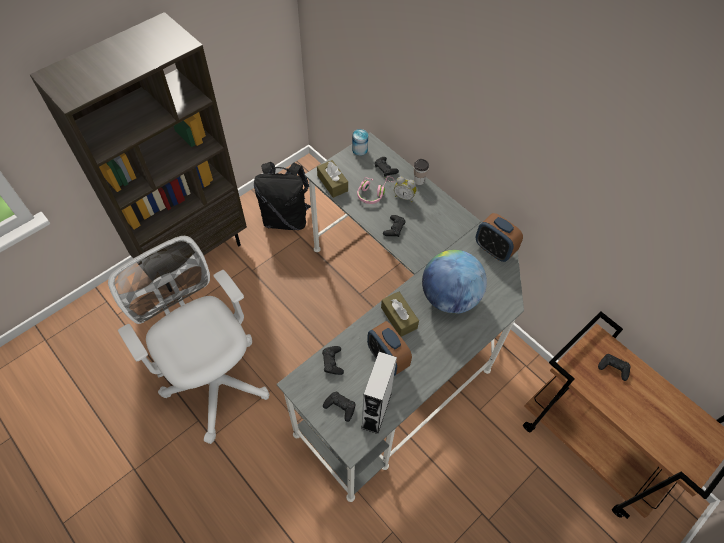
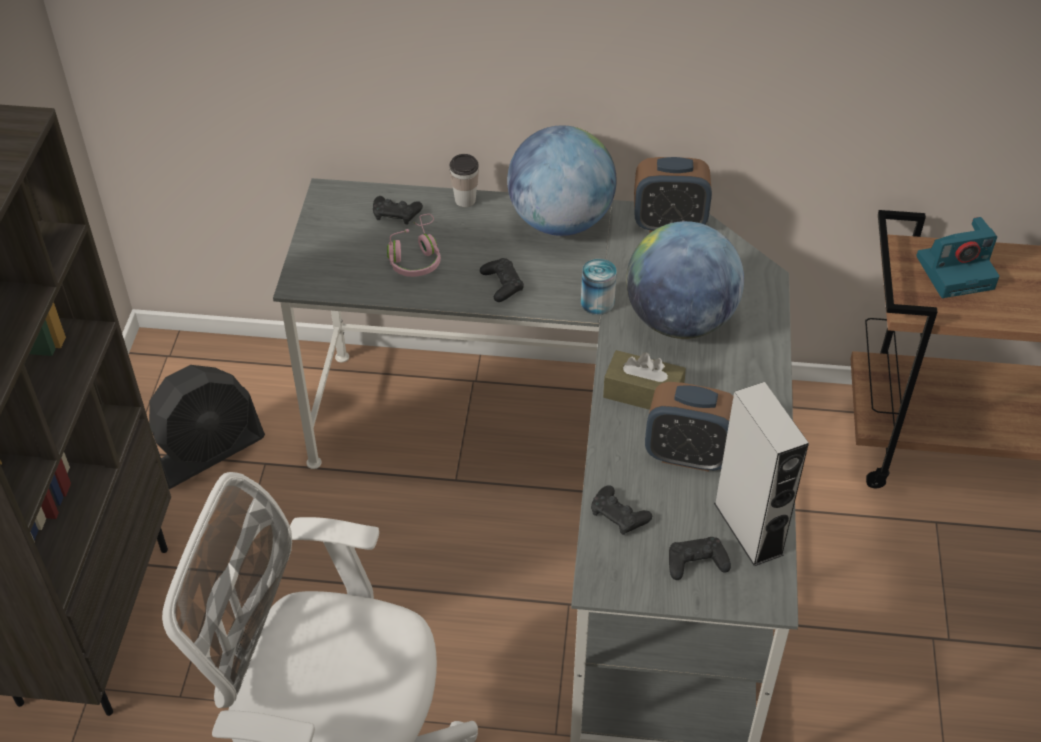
camera: 40 degrees left, 10 degrees down
(286, 218) = (208, 452): black backpack -> black fan
(332, 183) = (335, 282): brown tissue box -> none
(359, 149) = (324, 211): can -> can (597, 303)
(404, 197) = (468, 234): alarm clock -> none
(448, 216) = (560, 221): none -> globe
(613, 368) = (956, 271): black game controller -> camera

